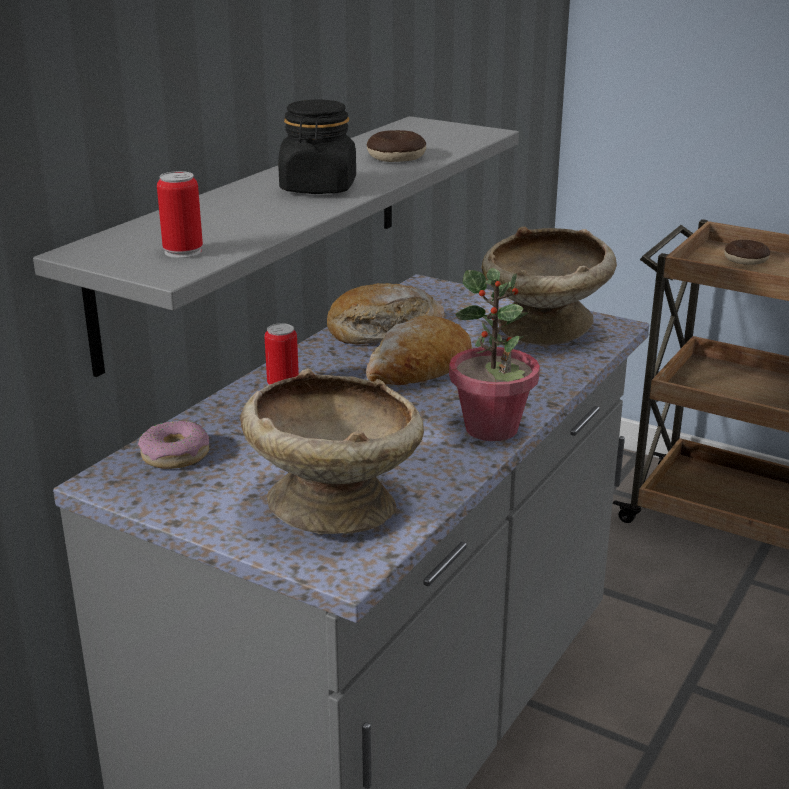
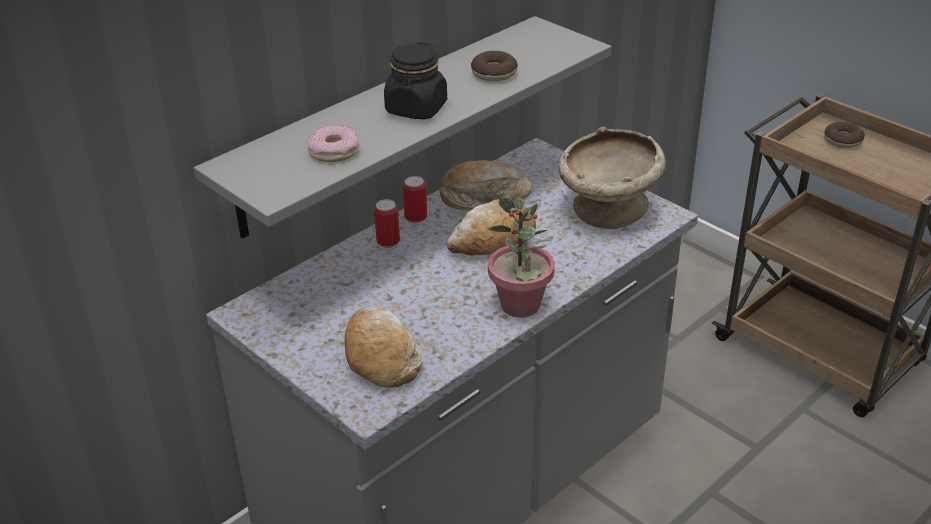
camera: 15 degrees right, 10 degrees up
(175, 455) = (292, 297): donut -> donut (334, 151)
(183, 251) = (290, 174): can -> can (416, 218)
(334, 505) = (381, 357): beige bowl -> bread

